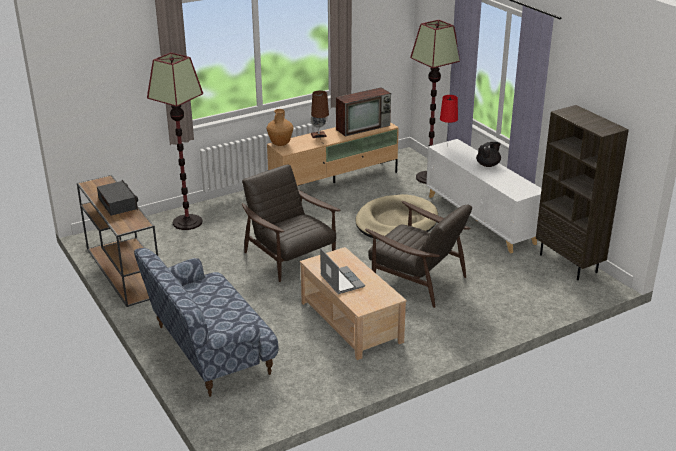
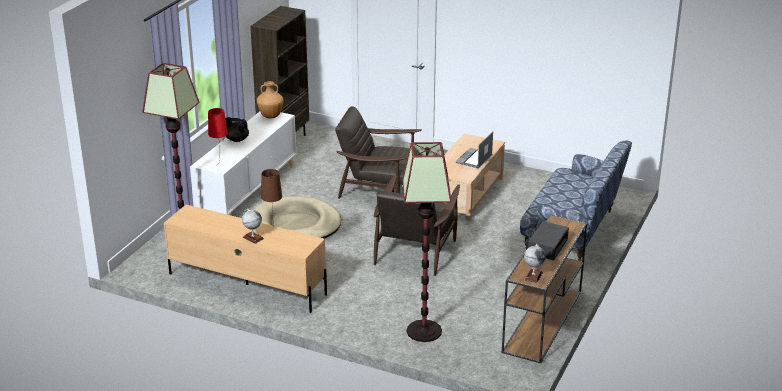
camera: 125 degrees left, 0 degrees up
(97, 185) = (533, 276): none -> globe
(280, 144) = (298, 250): brown vase -> brown vase (271, 116)
(364, 127) = (205, 221): television -> none
(417, 280) = (379, 188): brown armchair -> brown armchair turned 75 degrees counterclockwise

